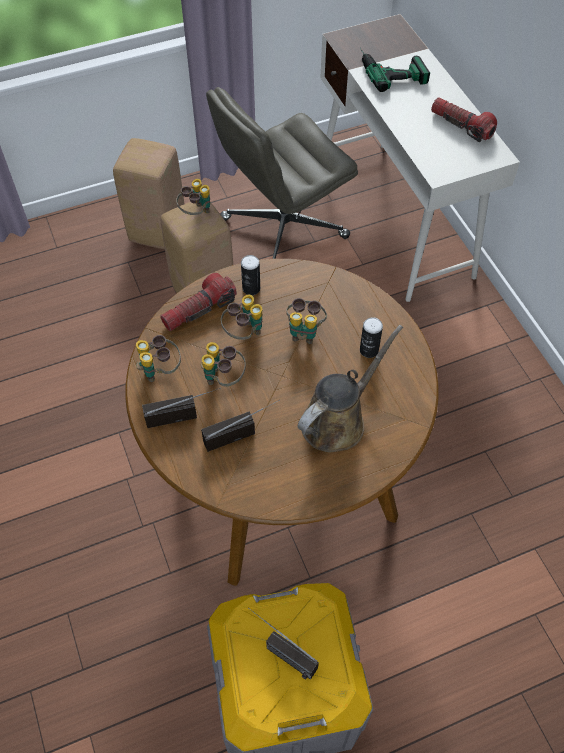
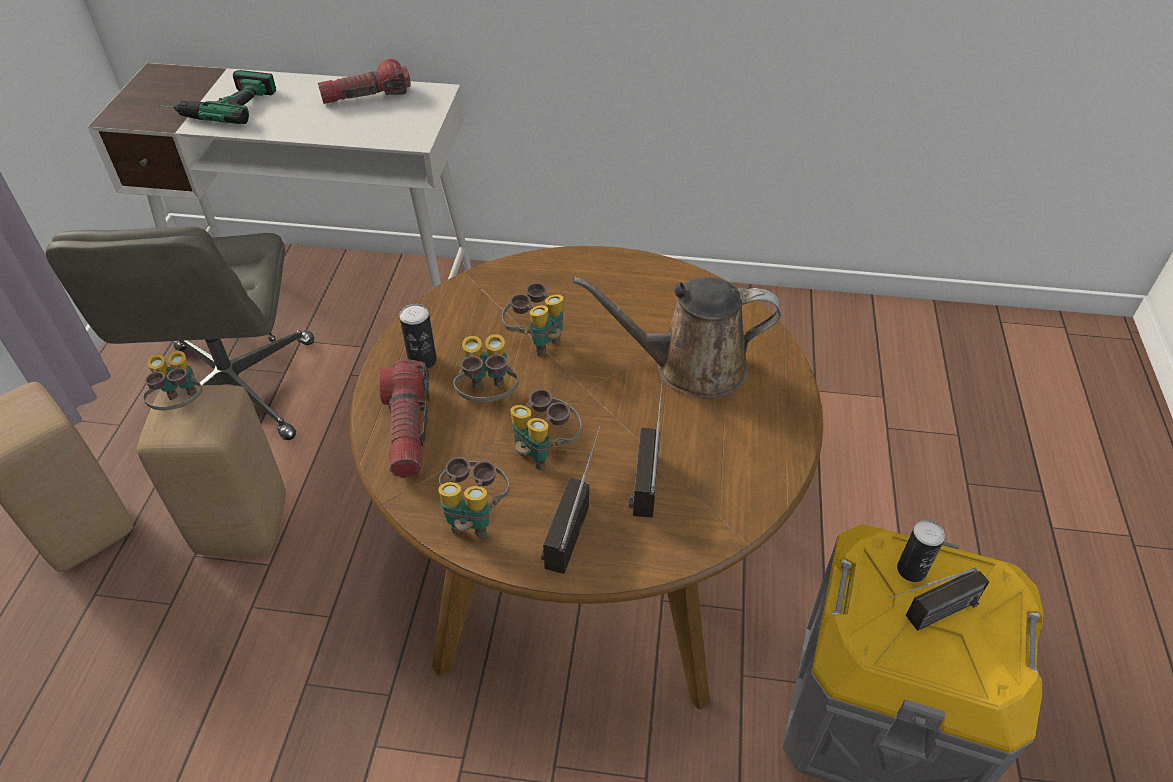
camera: 60 degrees left, 10 degrees down
(337, 420) = (690, 367): brown watering can -> brown watering can turned 75 degrees counterclockwise
(369, 350) = (610, 297): can -> can (911, 570)

